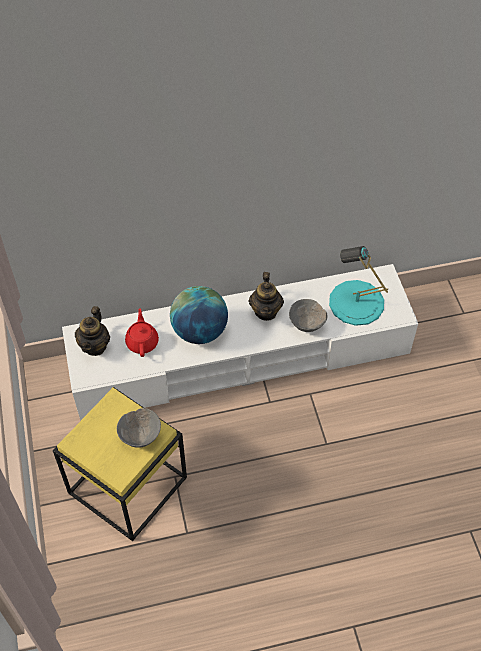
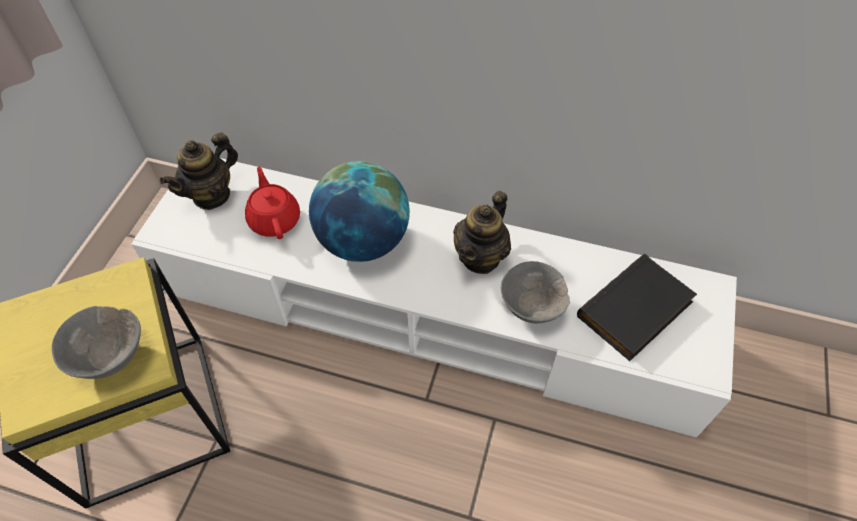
camera: 30 degrees right, 0 degrees up
(142, 342) = (275, 219): red teapot -> red teapot turned 45 degrees counterclockwise
(356, 303) = (636, 311): turquoise table lamp -> black book

